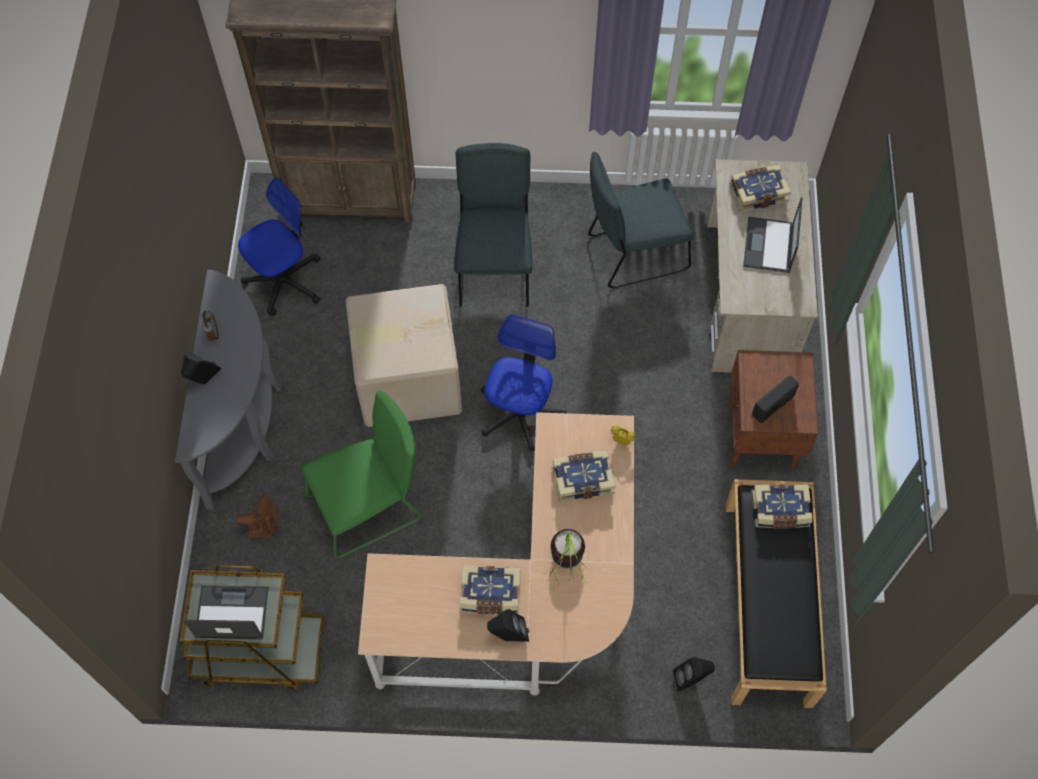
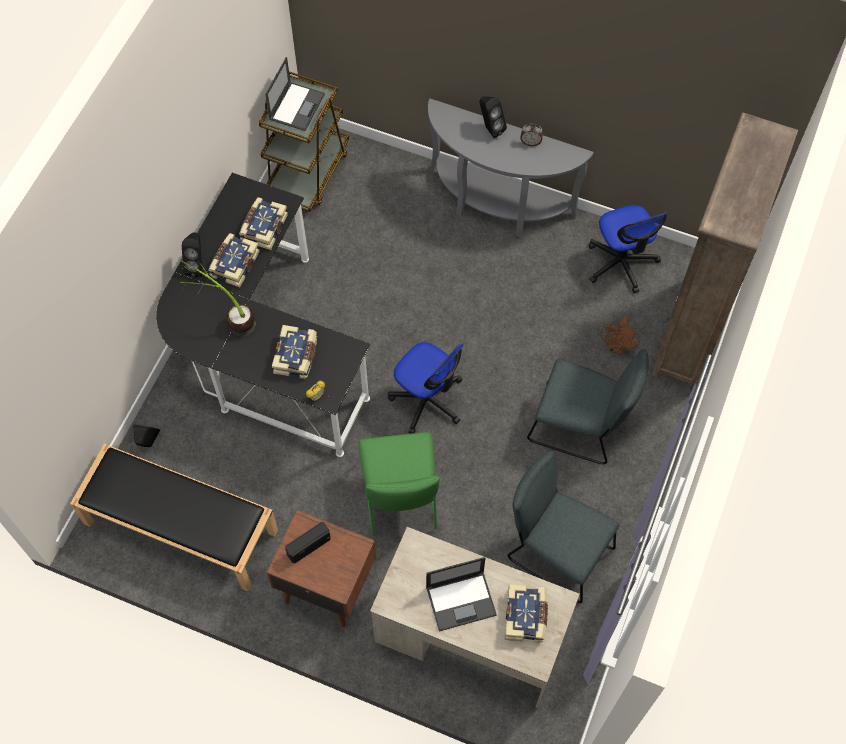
camera: 110 degrees right, 0 degrees up
(266, 530) = (399, 199): brown fan -> brown fan (617, 347)
(369, 506) = (389, 269): green chair -> green chair (400, 499)
(406, 377) = (493, 326): cardboard box -> none
(527, 602) = (263, 352): beige desk -> black desk
(633, 253) = (555, 551): grey chair -> grey chair turned 60 degrees counterclockwise
(769, 246) = (461, 600): laptop -> laptop turned 135 degrees clockwise
(773, 405) = (308, 546): radio -> radio turned 75 degrees clockwise
(780, 511) = (224, 528): book -> book (263, 228)

